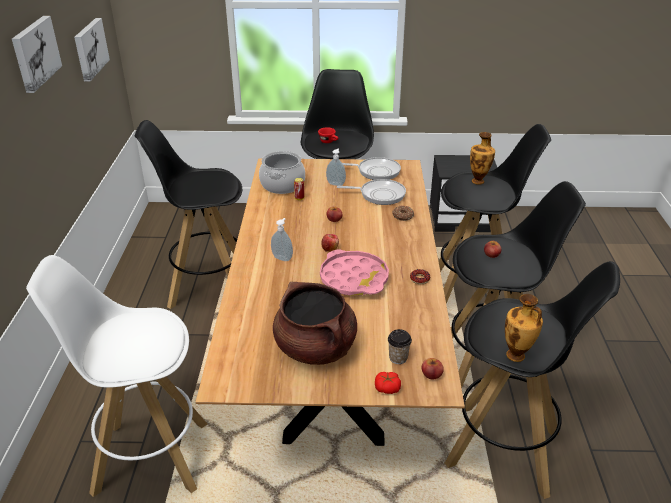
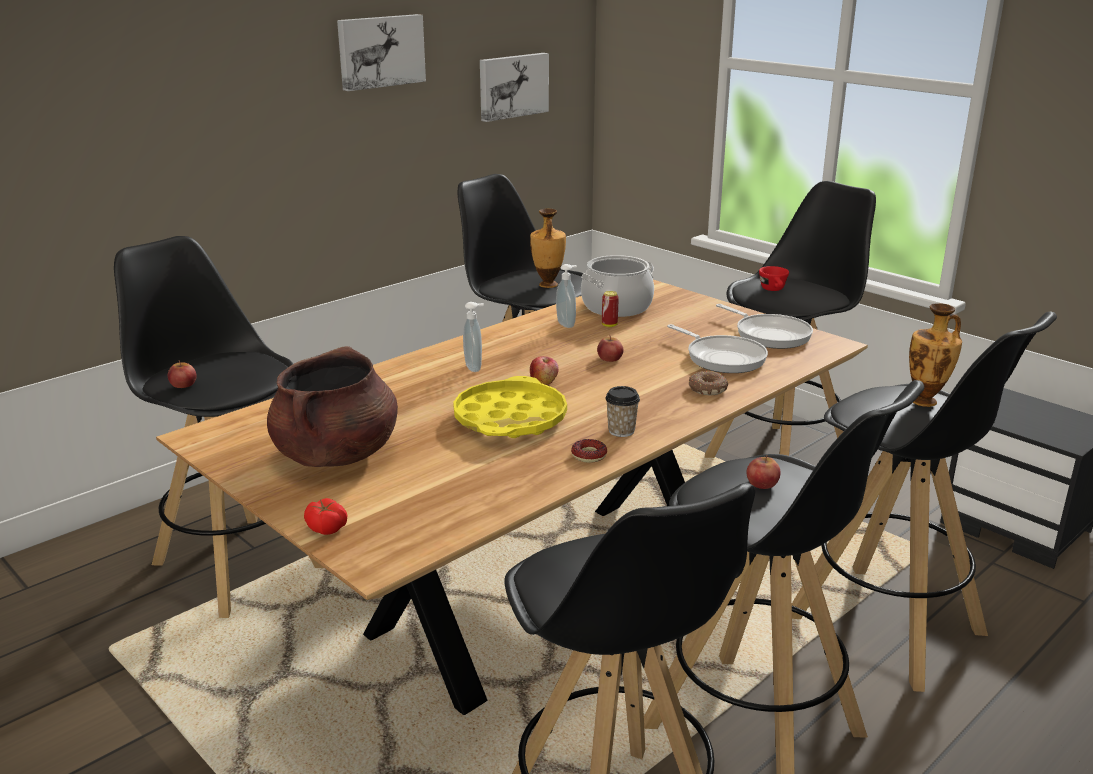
camera: 45 degrees right, 10 degrees down
(149, 457) = (238, 563): white stool -> black stool
(336, 183) = (686, 328): soap dispenser -> soap dispenser (567, 324)
(354, 278) = (510, 418): pink tray -> yellow tray
(398, 358) = (396, 509): cup -> cup (621, 431)
(431, 374) = (398, 544): apple -> apple (183, 384)
(516, 356) = (551, 599): vase -> vase (548, 285)

